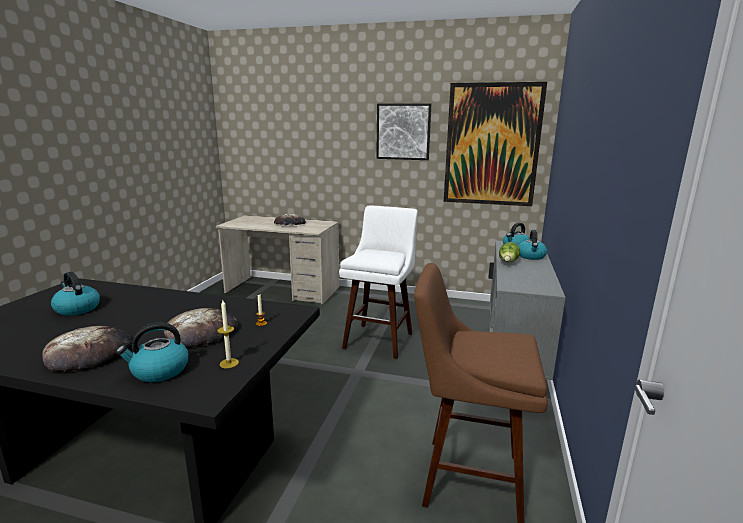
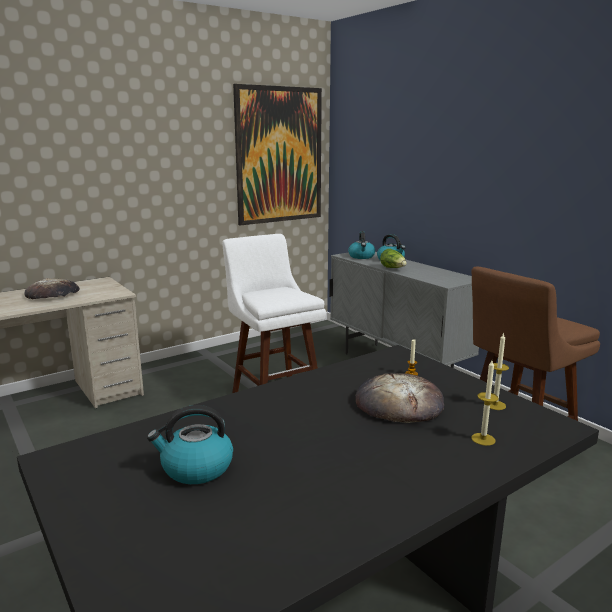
camera: 50 degrees left, 0 degrees up
(89, 353) = (388, 473): bread -> none
(159, 371) = (483, 439): kettle -> candle
(403, 132) = (184, 143): picture -> none

